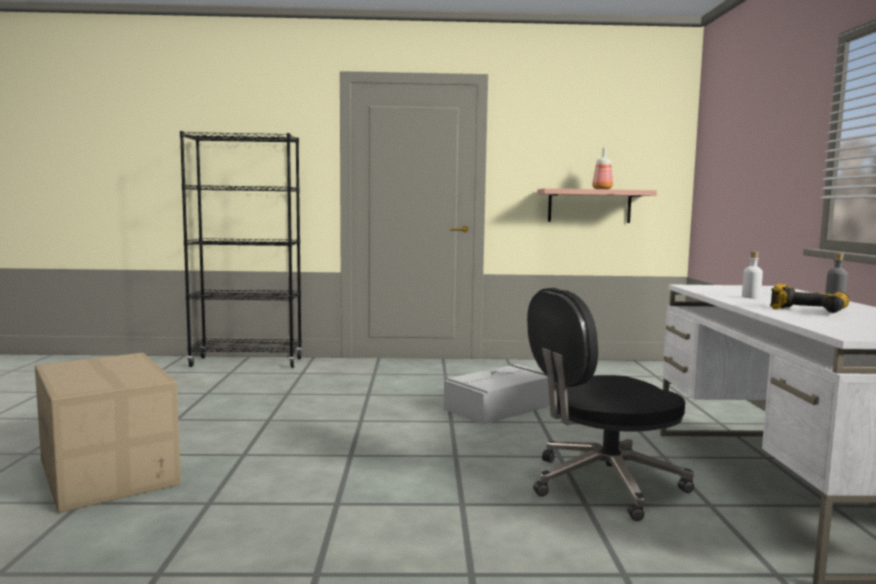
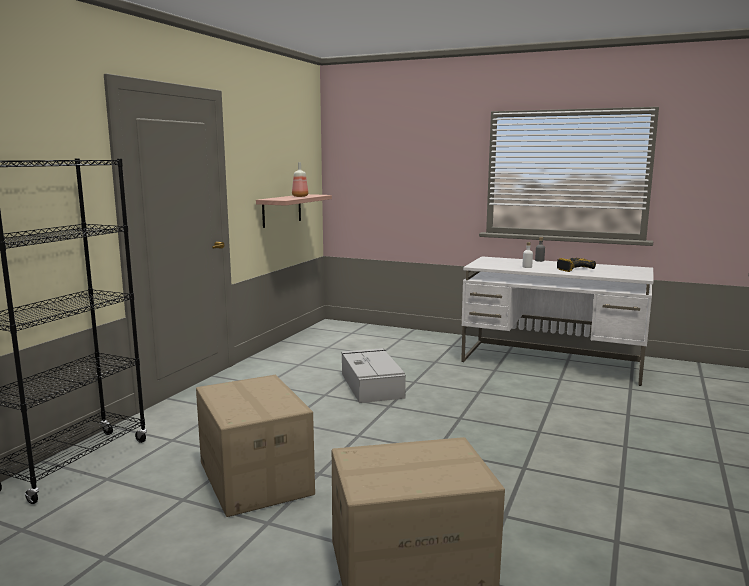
camera: 65 degrees left, 5 degrees up
(248, 403) = (254, 478): none -> cardboard box
(603, 484) = (525, 392): black office chair -> none

